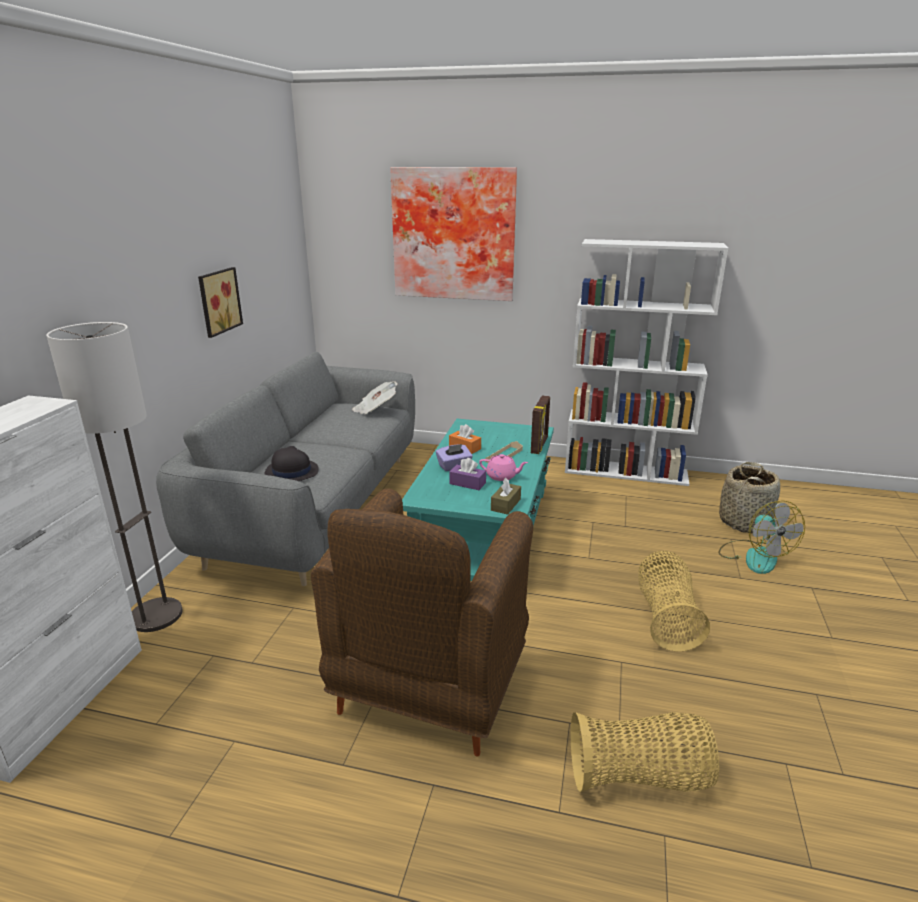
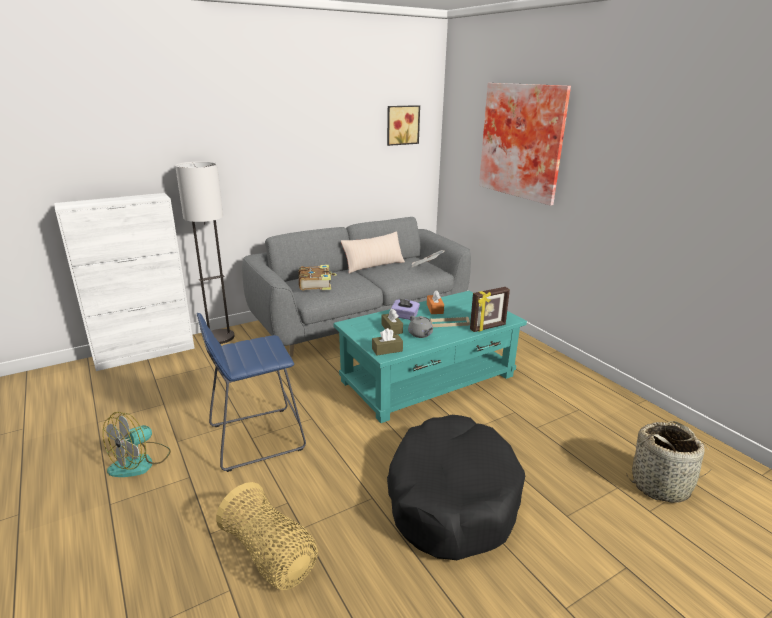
camera: 45 degrees right, 0 degrees up
(218, 301) = (330, 166): picture -> picture (402, 125)
(291, 472) = (316, 284): black hat -> book
(311, 427) = (373, 265): none -> beige pillow
(428, 691) = (256, 438): brown armchair -> blue stool
(467, 483) = (391, 329): purple tissue box -> brown tissue box
(502, 476) = (420, 334): pink teapot -> grey teapot
(626, 471) = (614, 394): white bookcase -> none
(666, 617) = (451, 497): basket -> black dog bed
(754, 556) = (614, 512): fan -> fan (140, 462)

